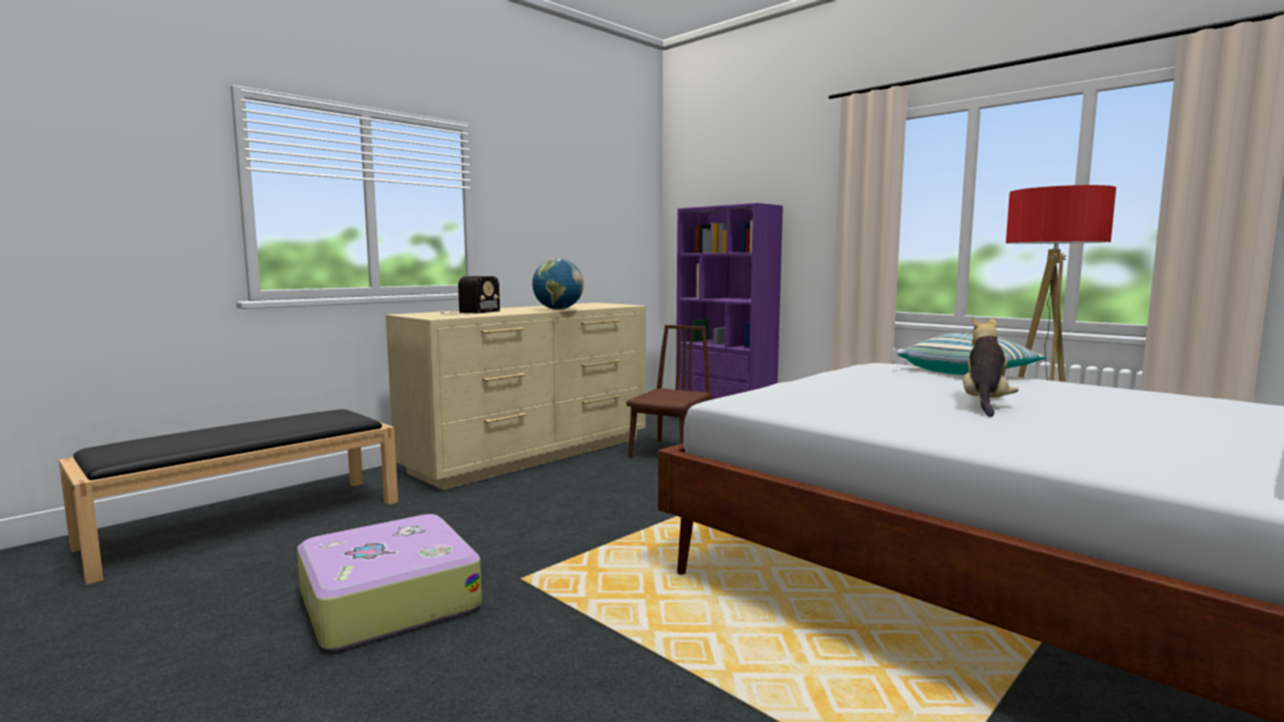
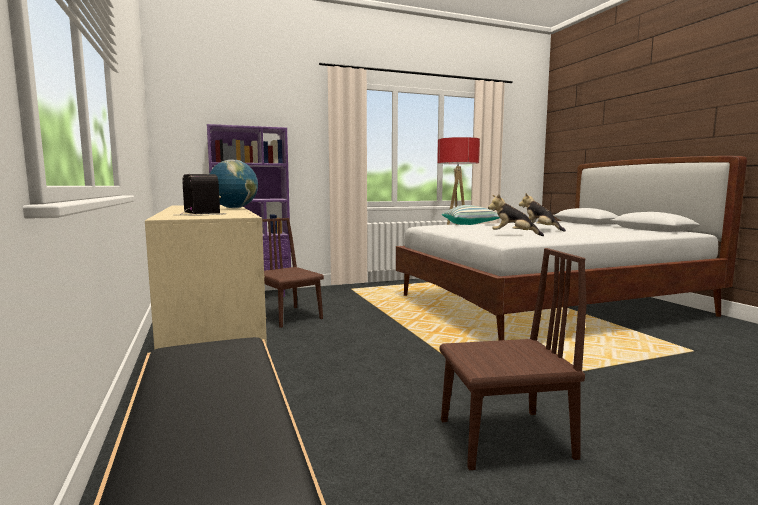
camera: 65 degrees left, 0 degrees up
(387, 600) = (504, 438): suitcase -> brown chair
(828, 397) = (513, 235): none -> plush toy

